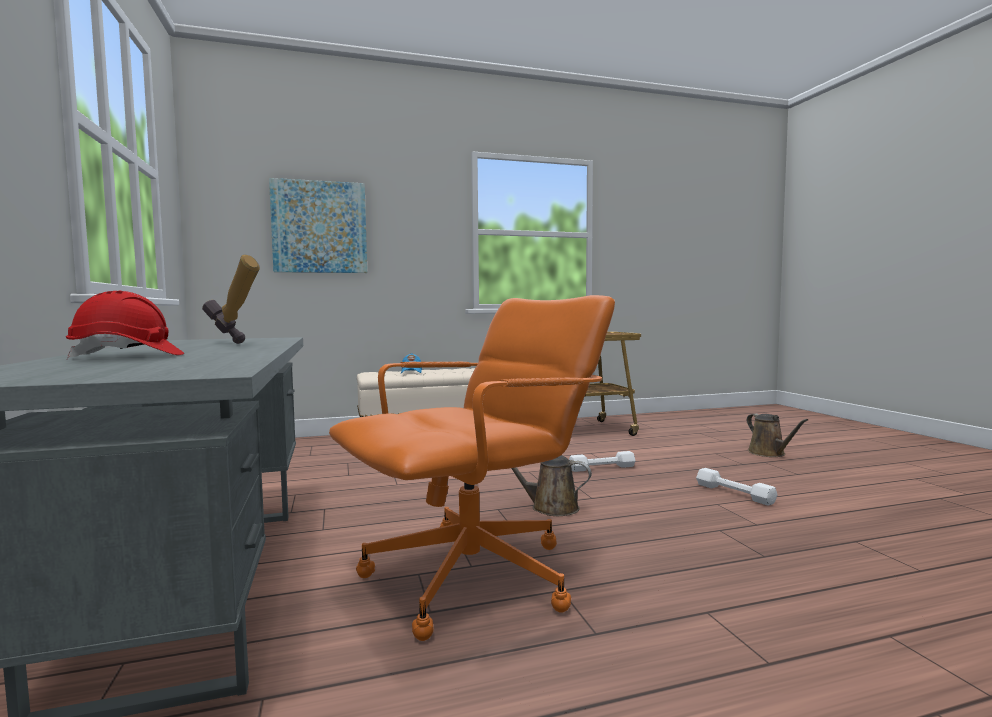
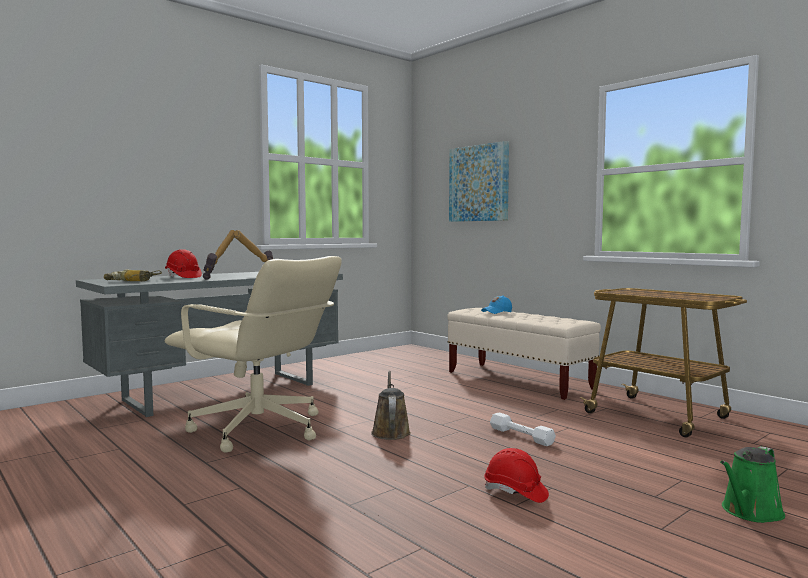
camera: 65 degrees right, 0 degrees up
(140, 368) = (132, 281): none -> power drill
(241, 350) = (222, 278): none -> hammer
(474, 577) = (259, 430): orange office chair -> beige office chair
(734, 493) = (515, 492): white dumbbell -> red hard hat
(769, 453) = (750, 512): brown watering can -> green watering can

